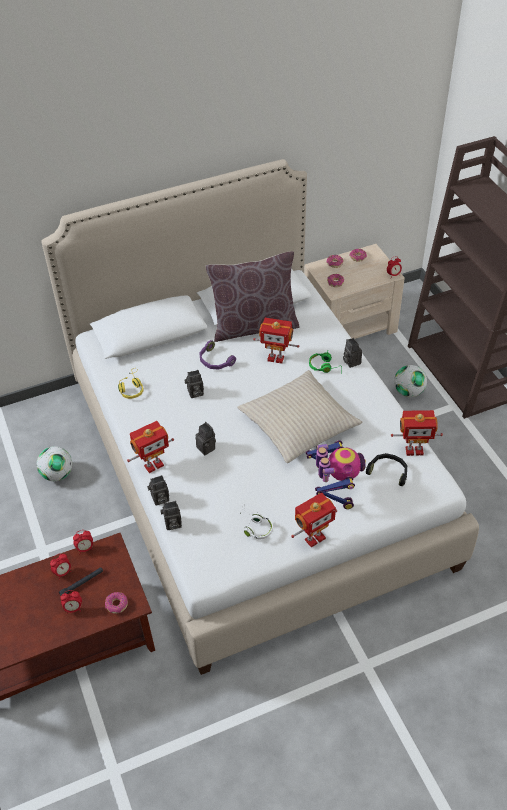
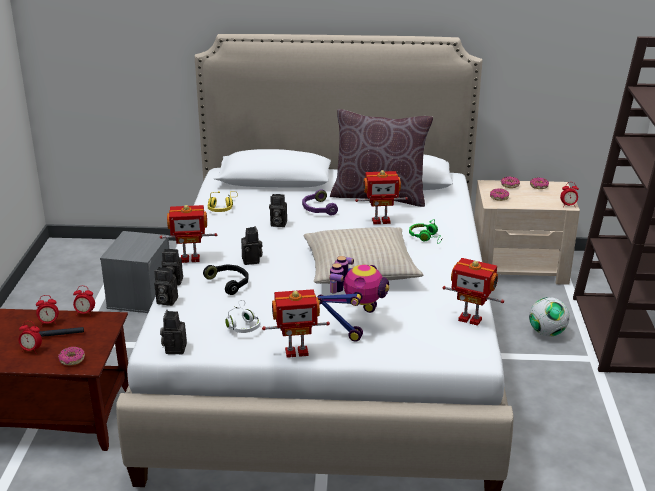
camera: 25 degrees right, 20 degrees down
(57, 474) = (140, 295): football -> grey storage box
(276, 358) = (381, 221): toy robot -> toy robot turned 45 degrees counterclockwise
(351, 361) = (458, 240): camera -> camera (174, 348)
(388, 471) = (426, 326): black headphones -> black headphones (229, 283)

